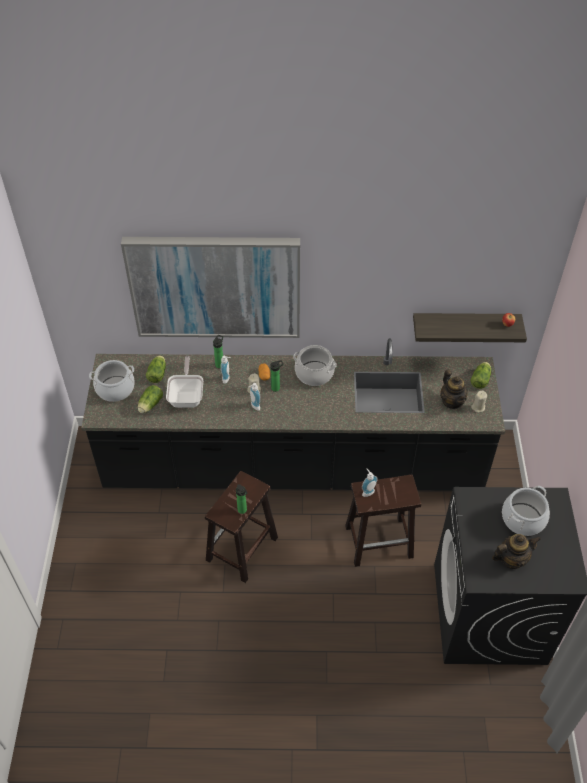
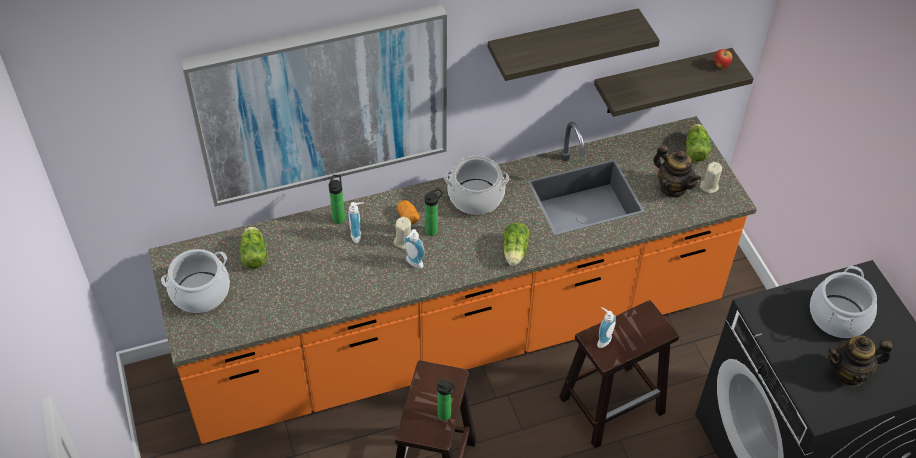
camera: 20 degrees left, 0 degrees up
(150, 405) = (262, 302): lettuce -> lettuce (514, 253)
(187, 396) = (311, 275): frying pan -> none
(293, 466) = (456, 336): black counter -> orange counter
(388, 284) = (562, 45): none -> shelf
(511, 559) = (849, 373): teapot -> teapot turned 150 degrees counterclockwise

